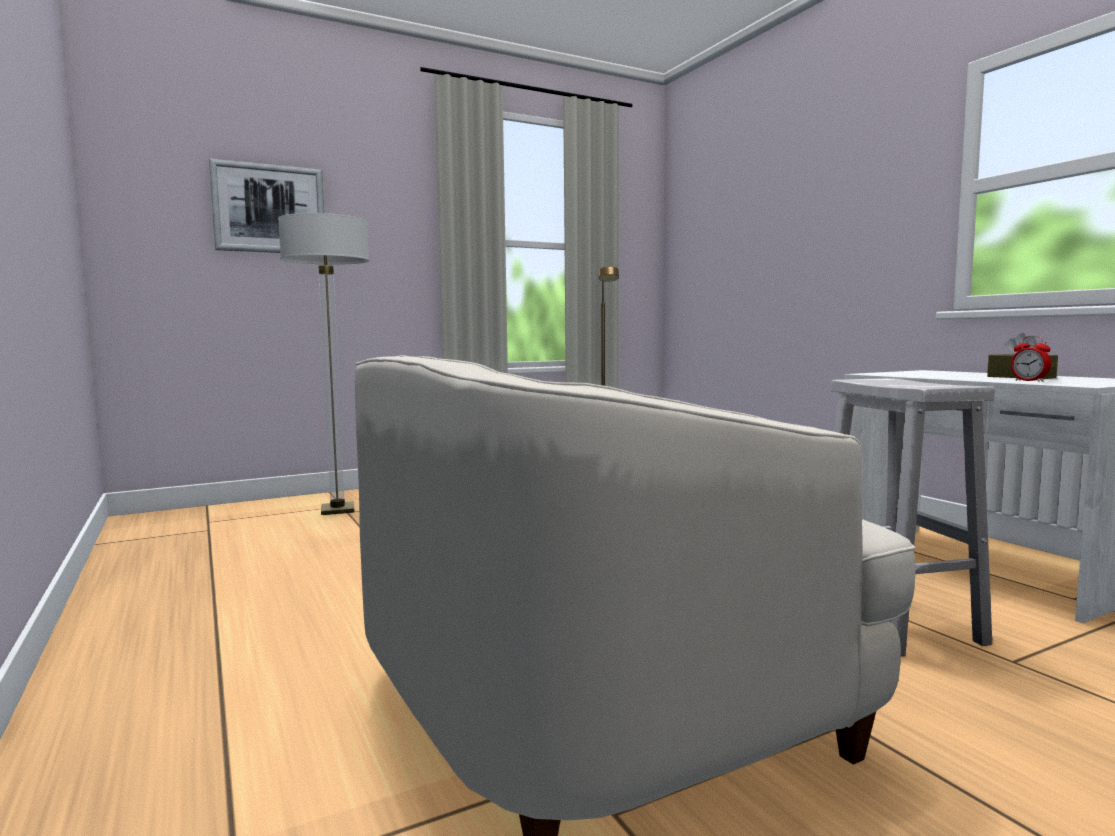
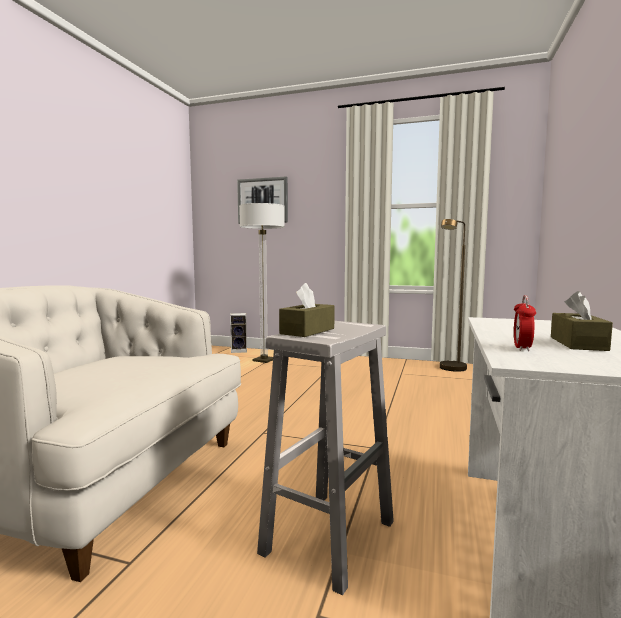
camera: 45 degrees right, 0 degrees up
(245, 507) = (239, 351): none -> speaker
(907, 384) = (307, 331): none -> brown tissue box

